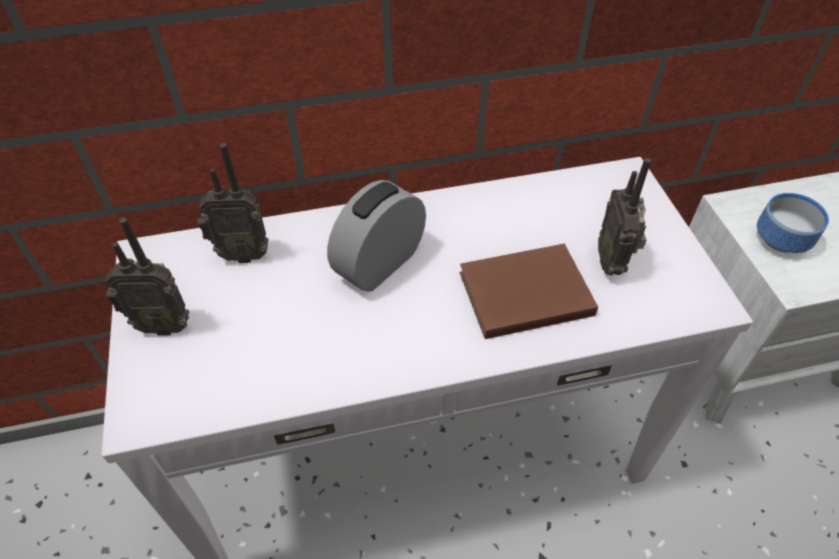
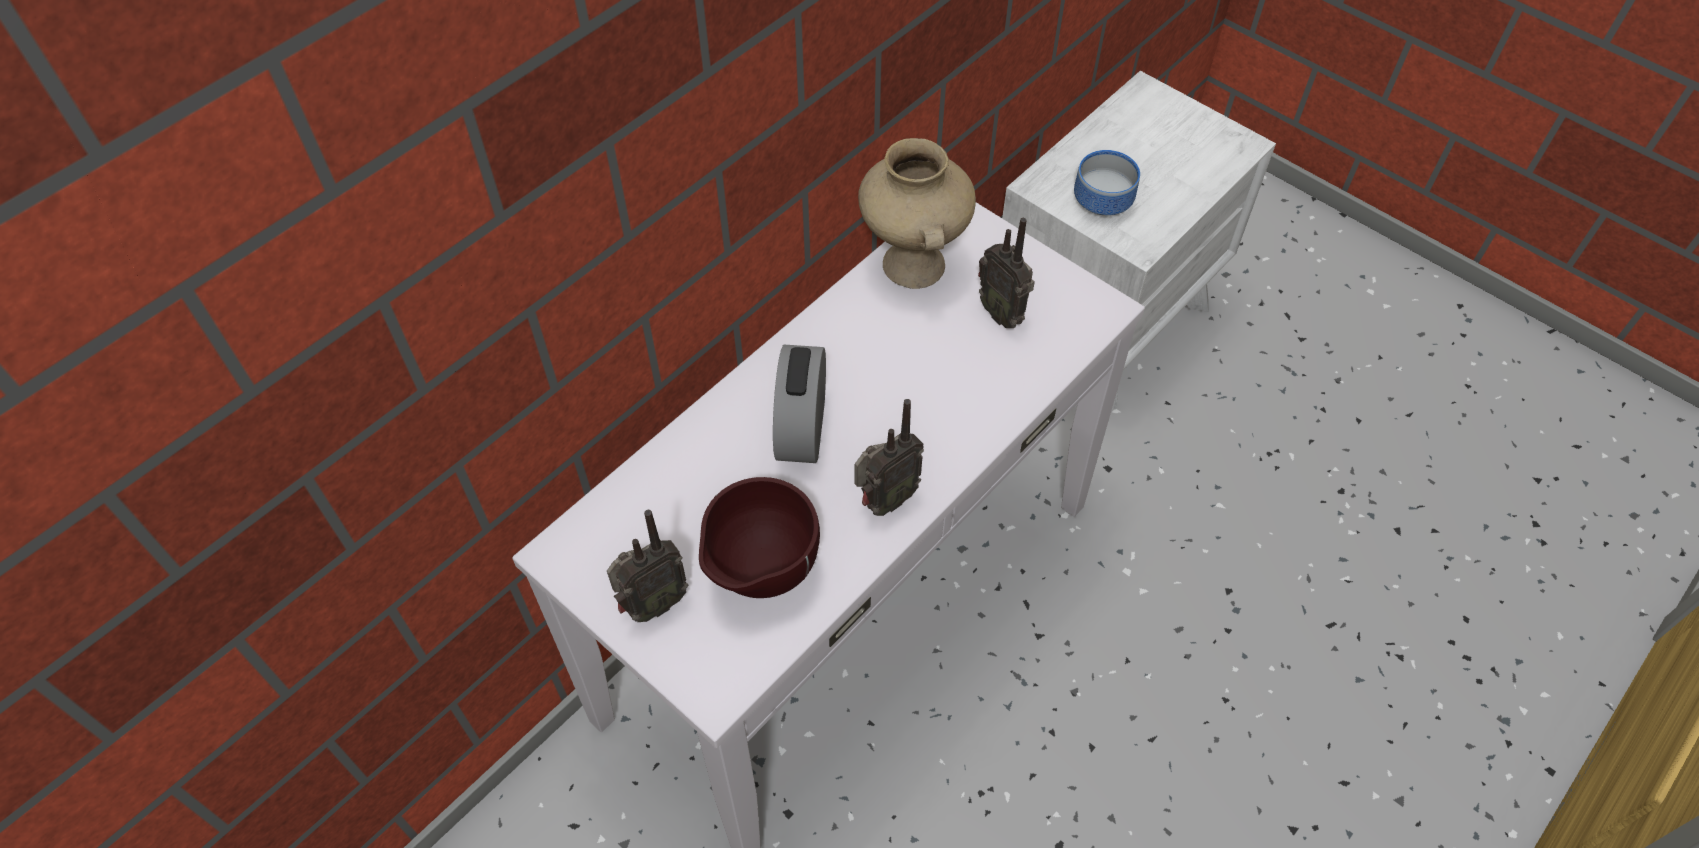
camera: 35 degrees left, 5 degrees up
(242, 254) = (660, 495): radio -> radio (884, 501)
(253, 349) = (760, 574): none -> brown bowl
(521, 293) = (948, 386): brown book -> none
(564, 193) = (911, 264): none -> beige vase

